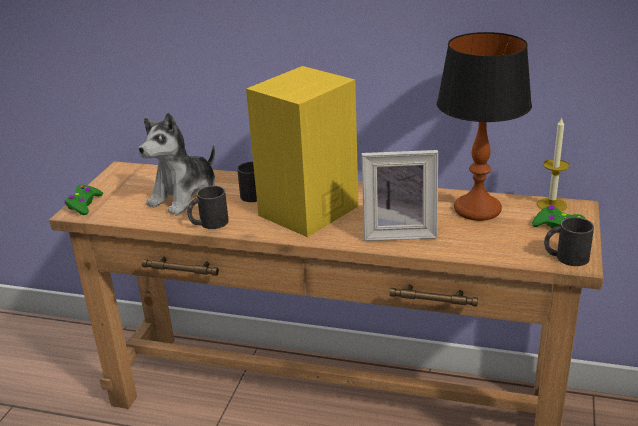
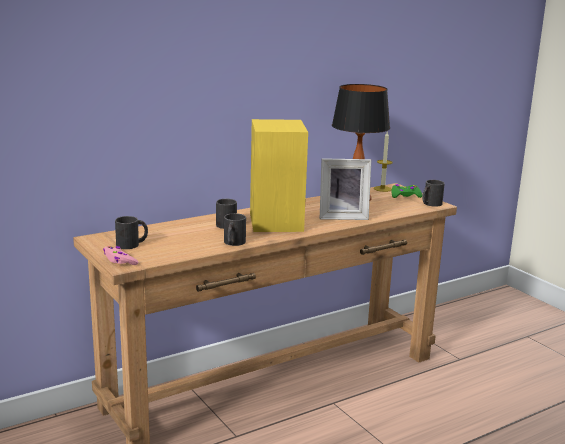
camera: 50 degrees left, 10 degrees down
(84, 204) = (119, 261): green game controller -> pink game controller
(131, 188) = (132, 244): none -> black mug
(185, 197) = (183, 237): plush toy -> none
(399, 232) = (342, 216): picture frame -> picture frame turned 45 degrees clockwise

